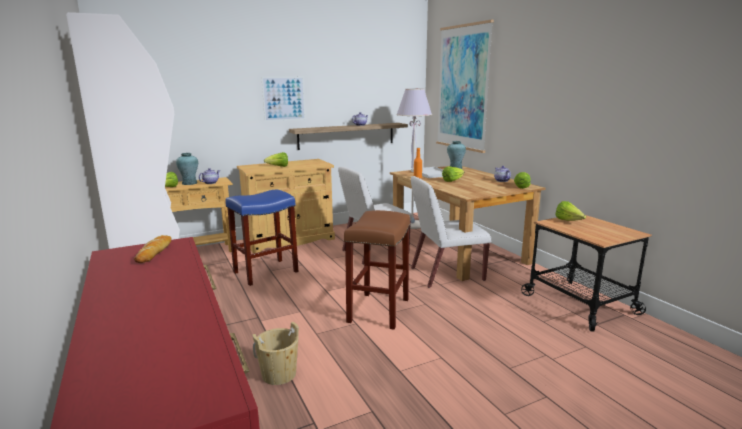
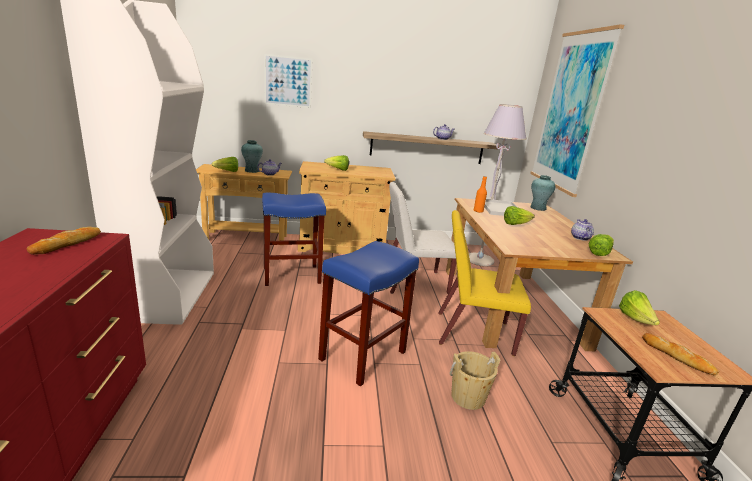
camera: 20 degrees right, 5 degrees up
(279, 374) = (204, 399): beige bucket -> beige bucket (468, 397)
(284, 98) = (362, 98): picture -> picture (288, 81)
(379, 311) = (362, 356): brown stool -> blue stool
(446, 274) = (472, 333): white chair -> yellow chair
(604, 233) = (676, 357): none -> bread

